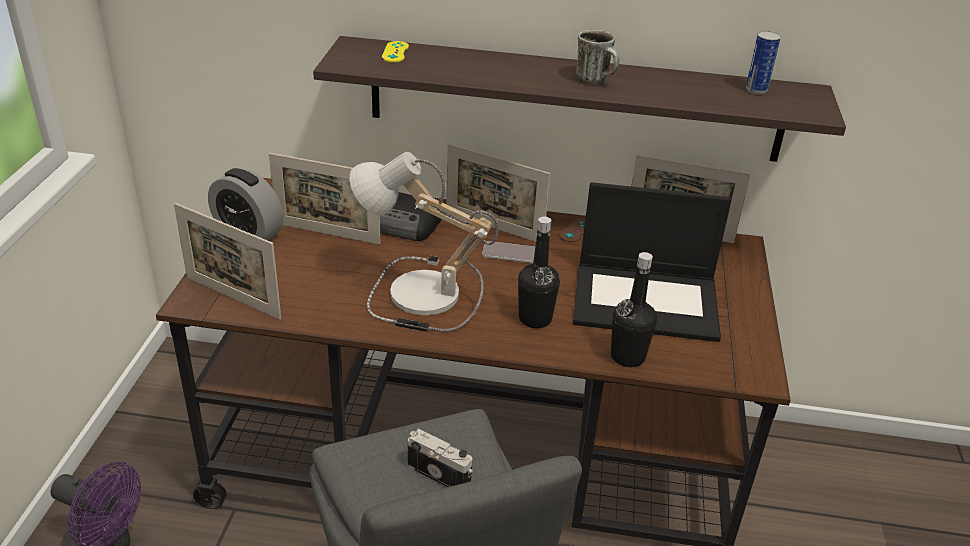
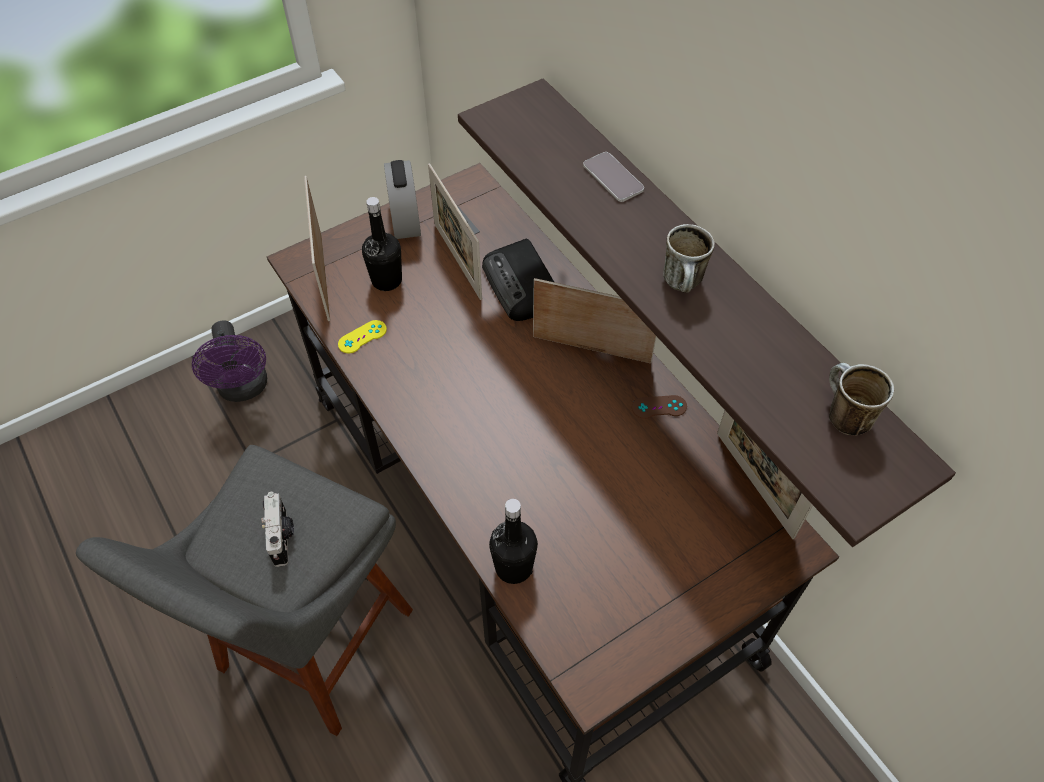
camera: 50 degrees right, 20 degrees up
(395, 52) = (556, 129): yellow game controller -> yellow game controller (362, 337)
(417, 297) = (440, 375): table lamp -> none
(493, 227) = (591, 349): picture frame -> picture frame turned 120 degrees clockwise
(509, 253) = (567, 386): phone -> phone (613, 178)
(535, 319) = (495, 468): black bottle -> black bottle (386, 280)
(647, 301) = (611, 529): laptop -> none
(756, 90) = (841, 415): can -> mug

